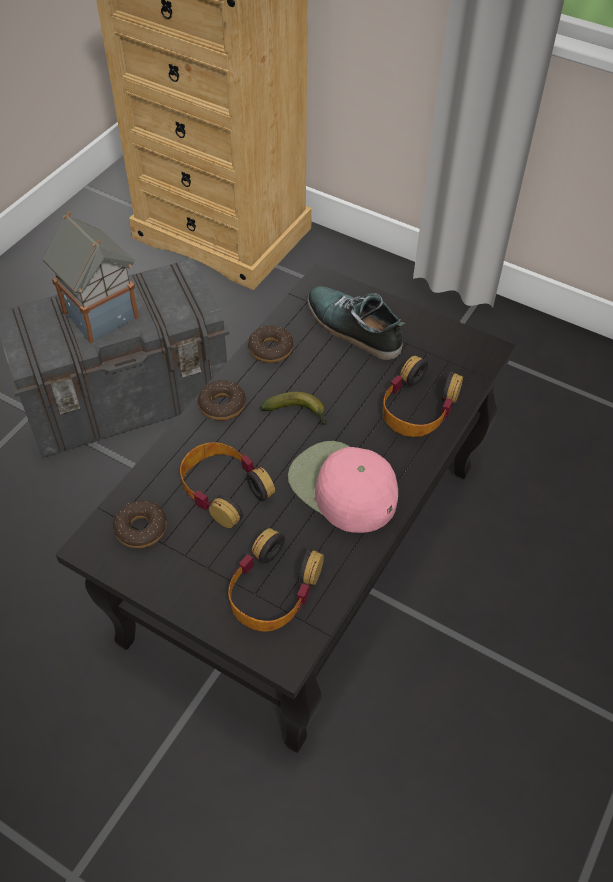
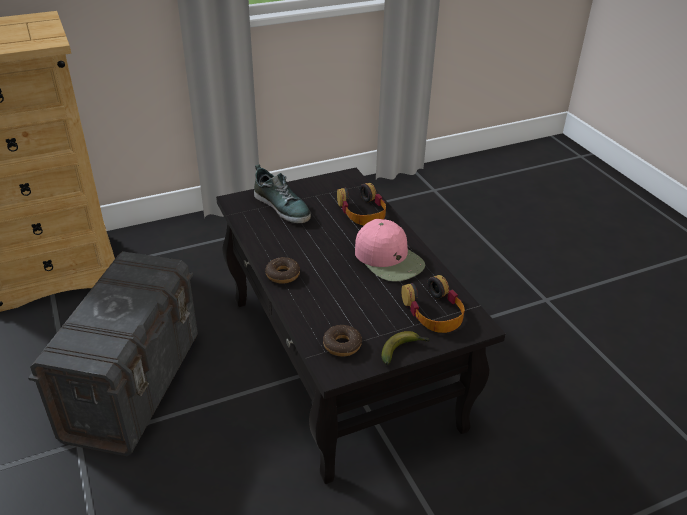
camera: 55 degrees left, 15 degrees down
(102, 316) = (117, 310): toy house -> none
(223, 489) = (346, 300): headphones -> none
(270, 349) = (262, 239): donut -> none
(298, 414) = (322, 251): banana -> banana (403, 350)
(342, 487) = (389, 259): pink cap -> pink cap turned 120 degrees counterclockwise
(352, 328) = (282, 206): shoe -> shoe turned 120 degrees counterclockwise

